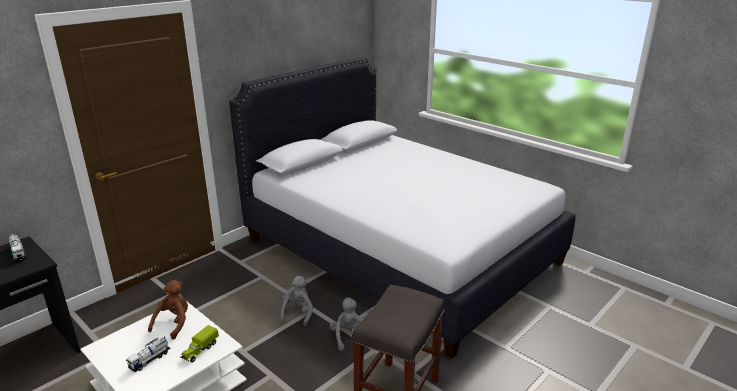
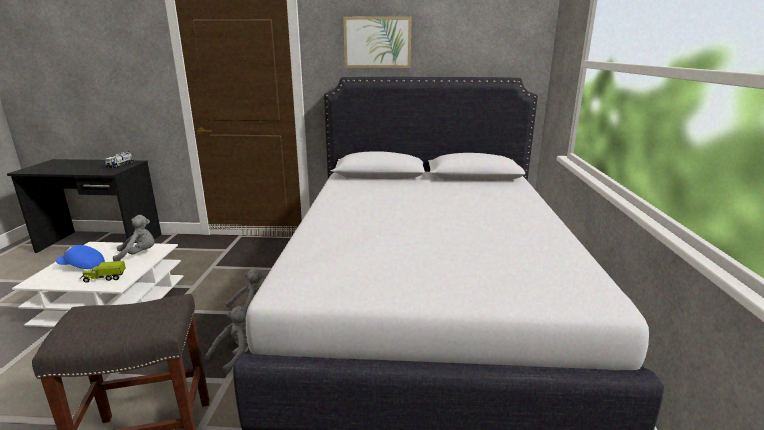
camera: 50 degrees right, 5 degrees down
(150, 360) = (82, 267): toy truck -> blue cap
(174, 323) = (139, 254): brown plush toy -> grey plush toy
(264, 45) = (377, 42): none -> picture

